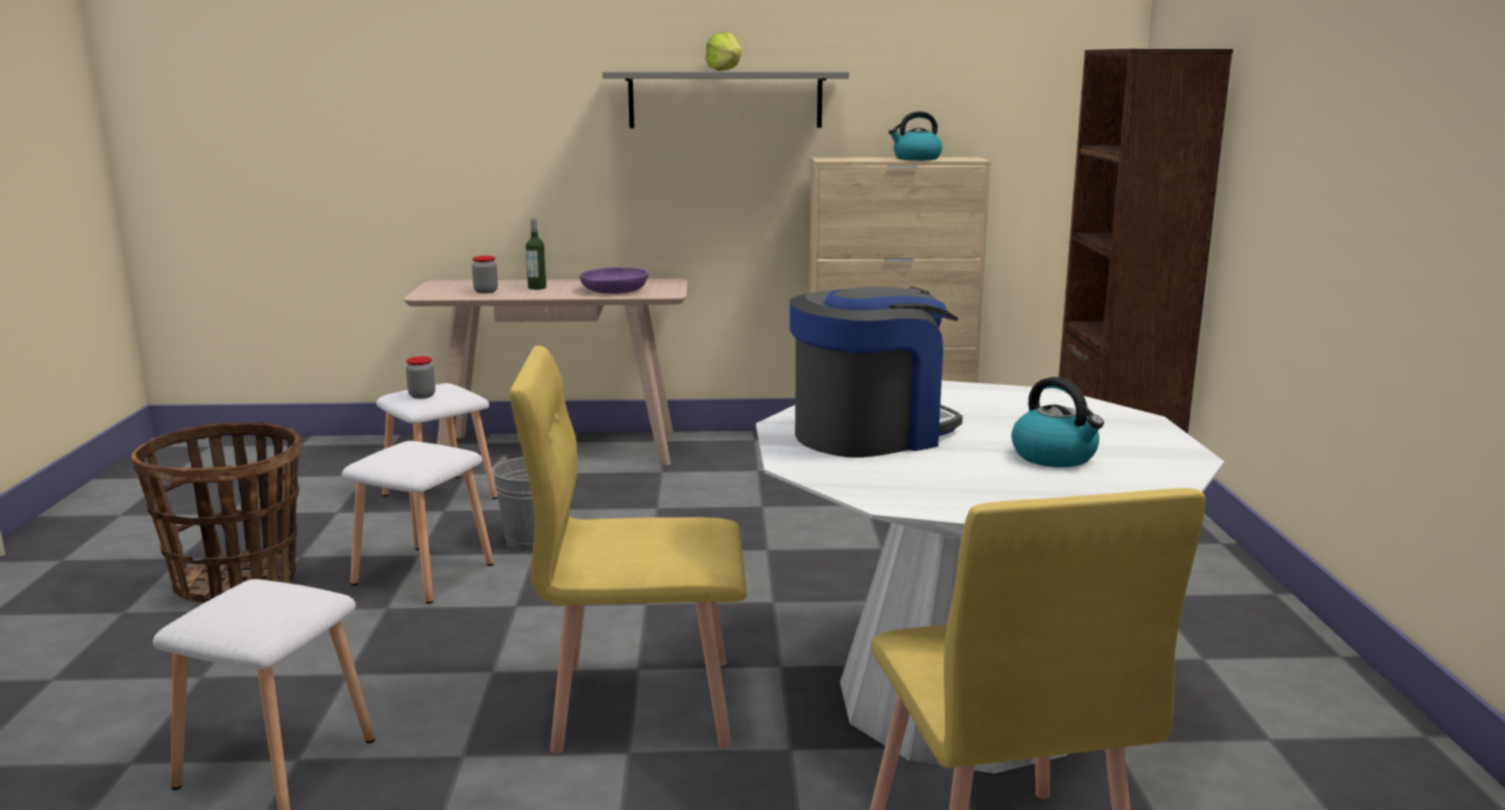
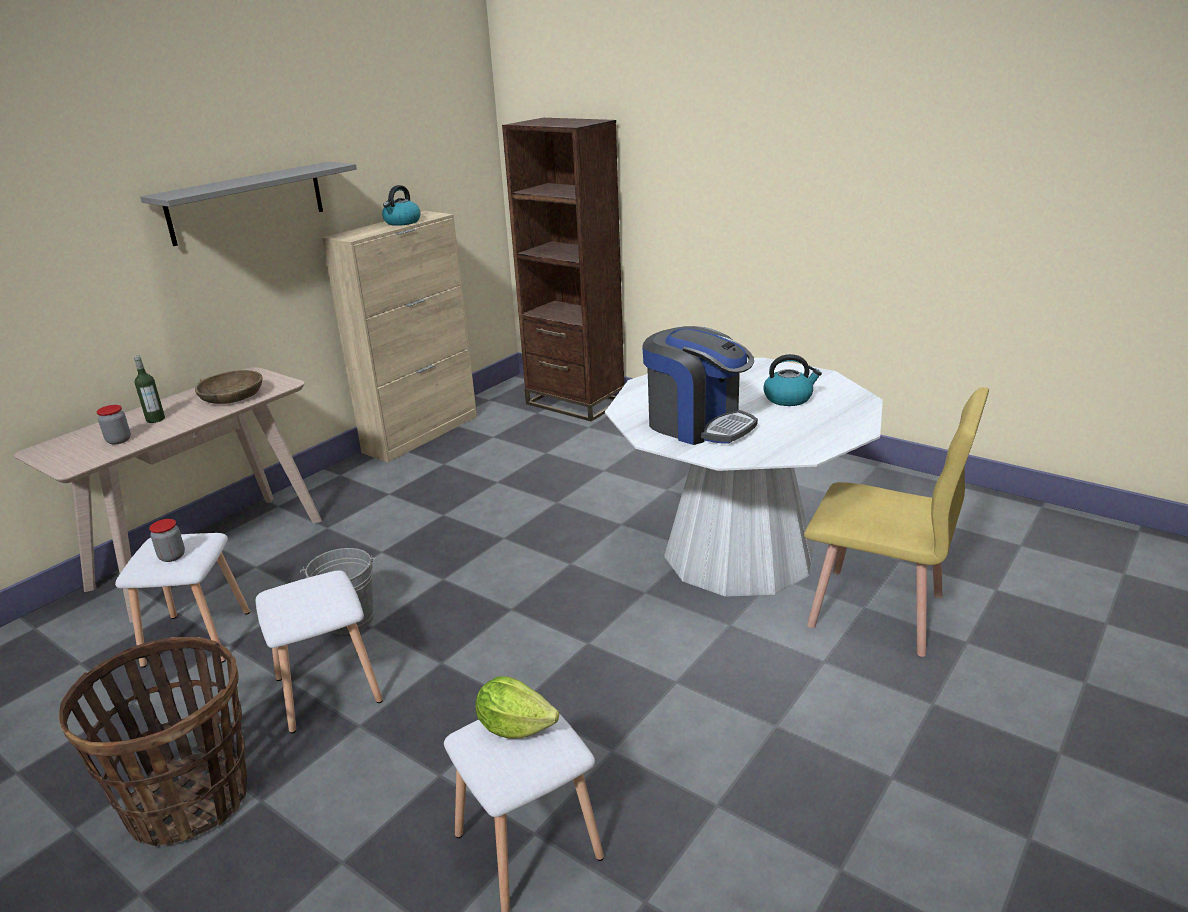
camera: 50 degrees left, 10 degrees up
(614, 290) = (231, 396): purple bowl -> brown bowl
(641, 703) = (628, 657): yellow chair -> none
(725, 70) = (254, 178): lettuce -> lettuce (515, 726)
(871, 433) = (698, 424): coffee machine -> coffee machine turned 120 degrees clockwise

